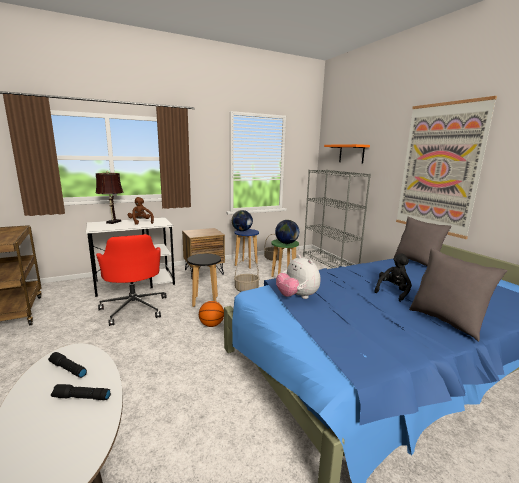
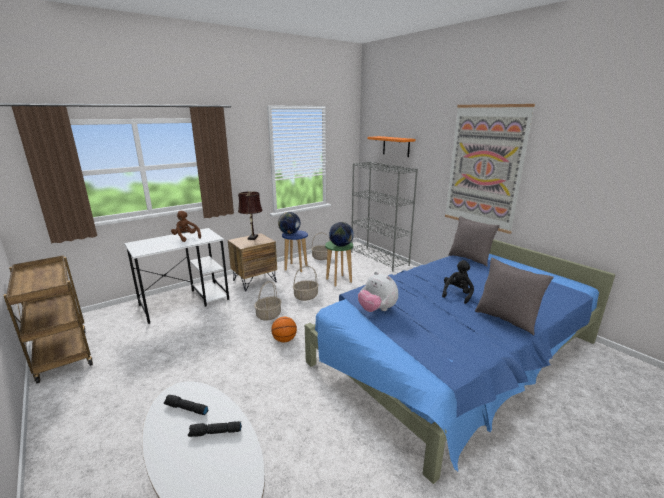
camera: 10 degrees left, 5 degrees up
(112, 222) = (154, 240): brown table lamp -> brown table lamp (252, 238)
(134, 308) = (197, 331): red office chair -> none
(205, 301) = (268, 315): black stool -> basket

